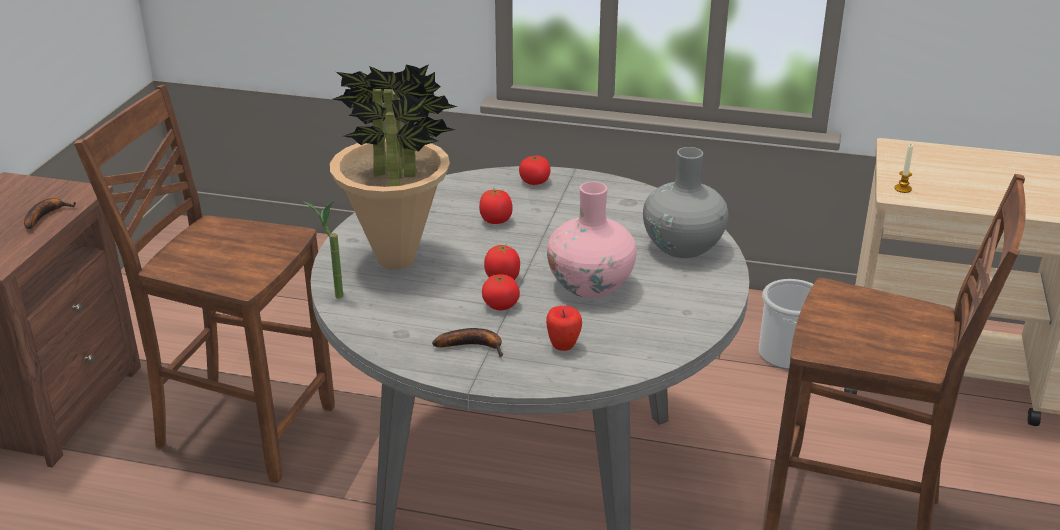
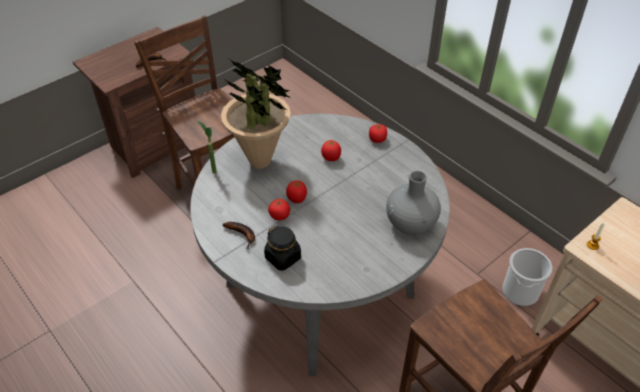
camera: 35 degrees right, 15 degrees up
(563, 346) = (283, 258): apple -> black jar
(590, 285) = (335, 225): pink vase -> none

